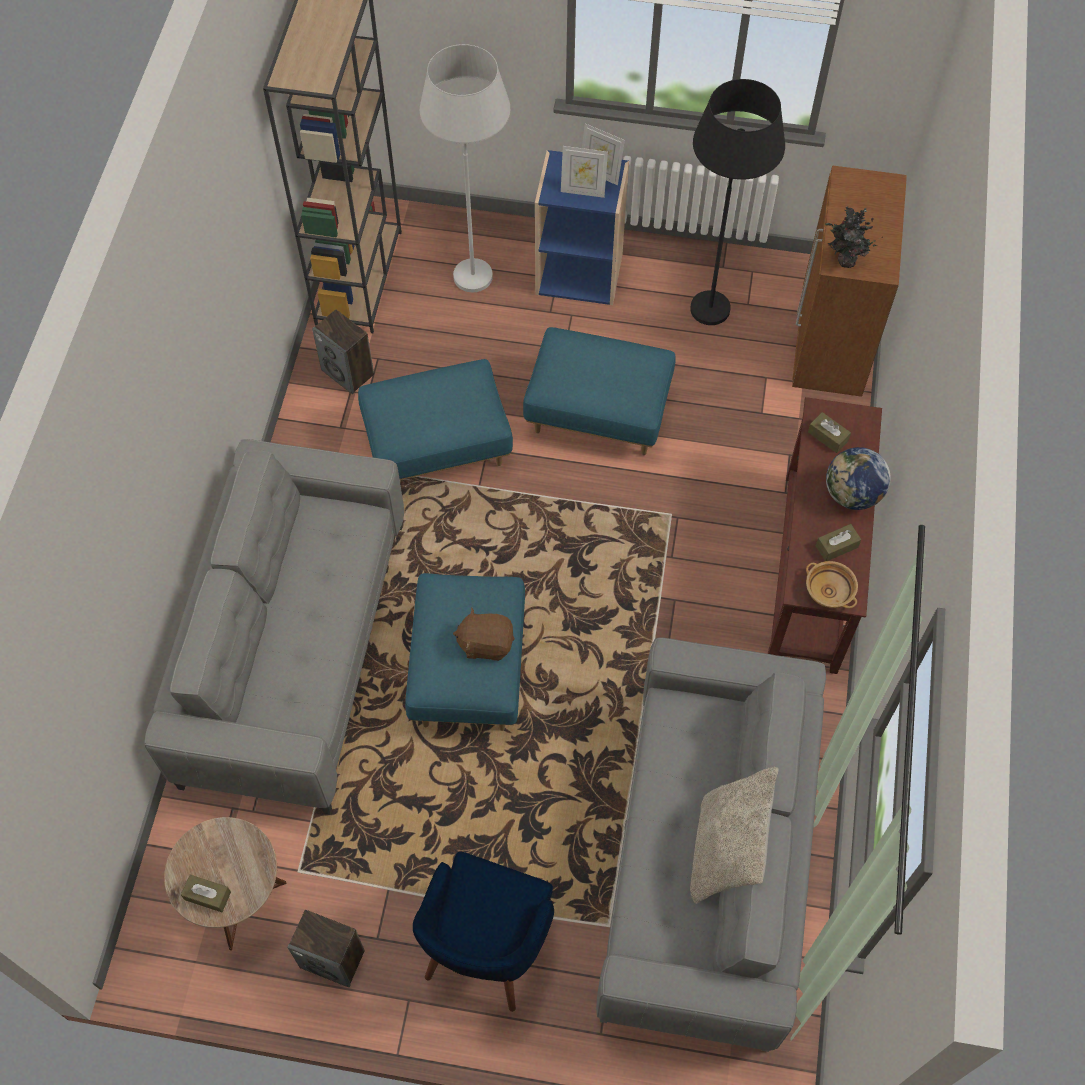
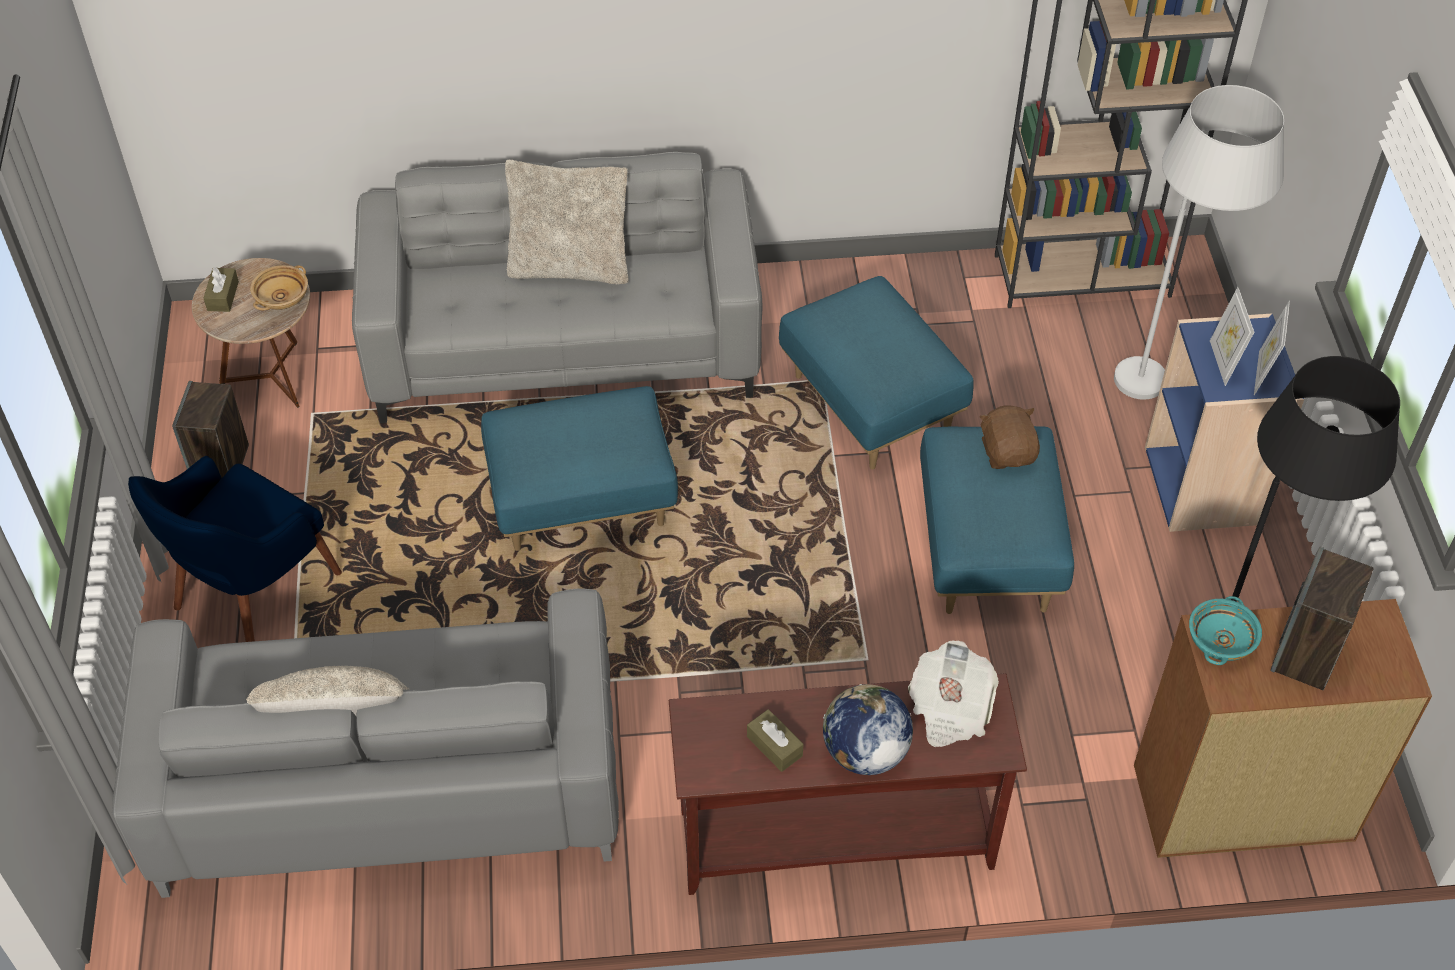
camera: 75 degrees right, 10 degrees down
(278, 596) = (570, 263): none -> beige pillow
(348, 372) = (942, 300): speaker -> speaker (1307, 654)
(486, 643) = (571, 457): brown plush toy -> brown plush toy (1008, 452)
(487, 946) = (254, 594): blue armchair -> blue armchair turned 60 degrees counterclockwise
(828, 436) = (949, 709): brown tissue box -> newspaper
(829, 591) = (702, 748): beige bowl -> beige bowl (282, 298)
(845, 261) = (1220, 640): potted plant -> turquoise bowl

